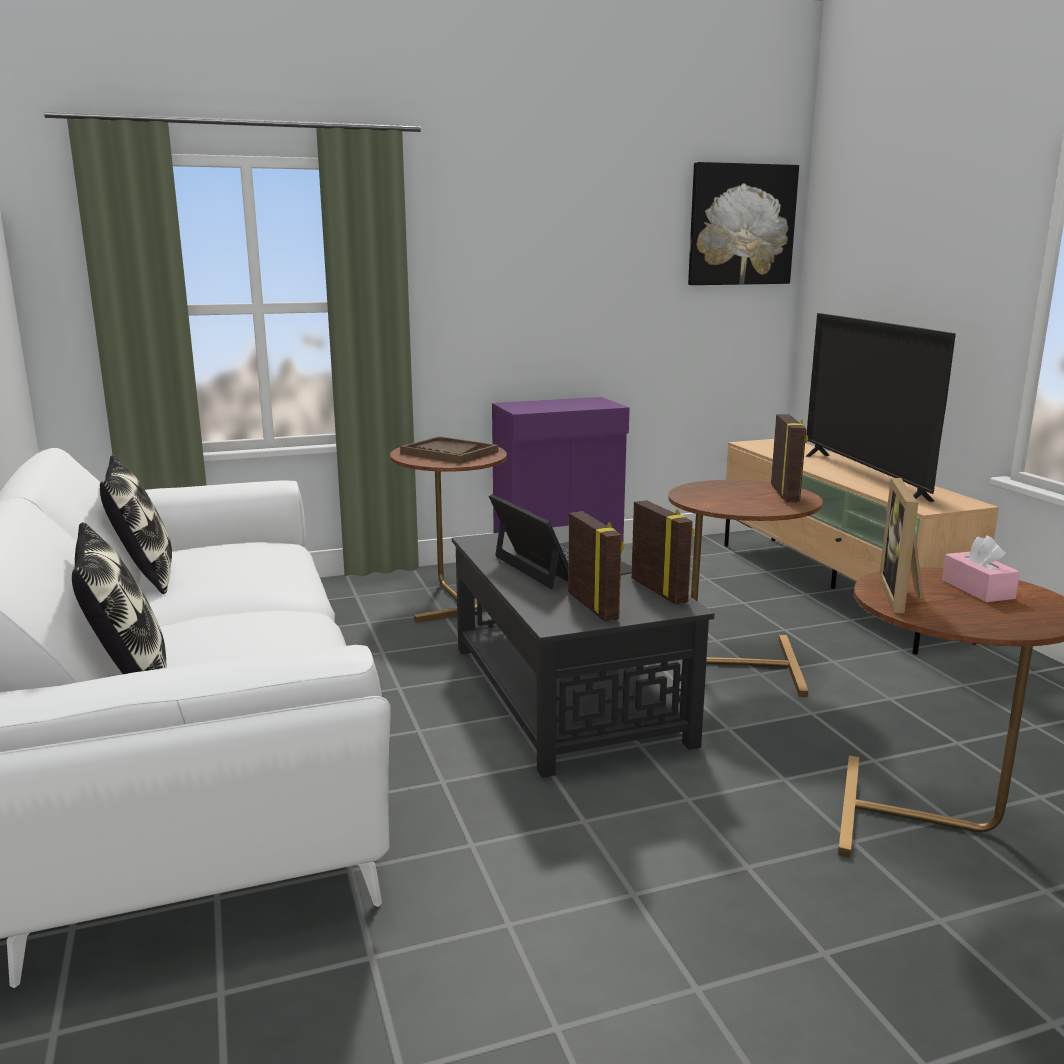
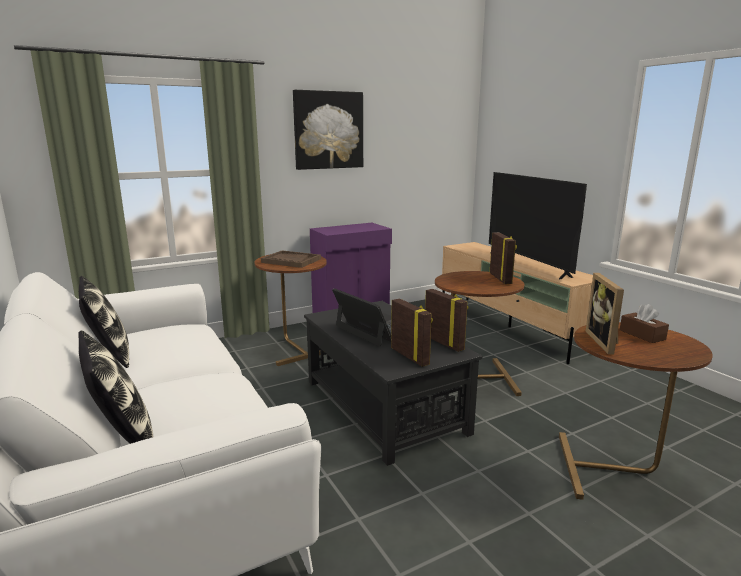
camera: 10 degrees left, 0 degrees up
(741, 225) = (445, 122): picture -> picture (328, 130)
(977, 589) = (642, 335): pink tissue box -> brown tissue box

